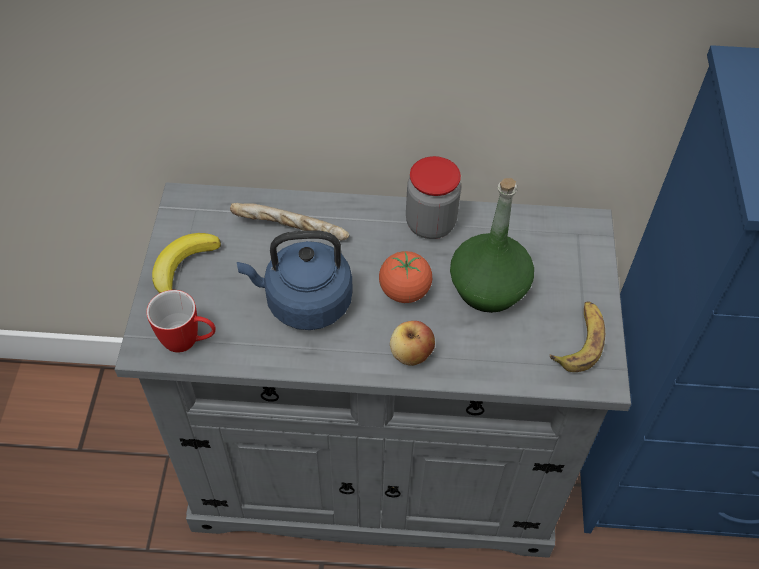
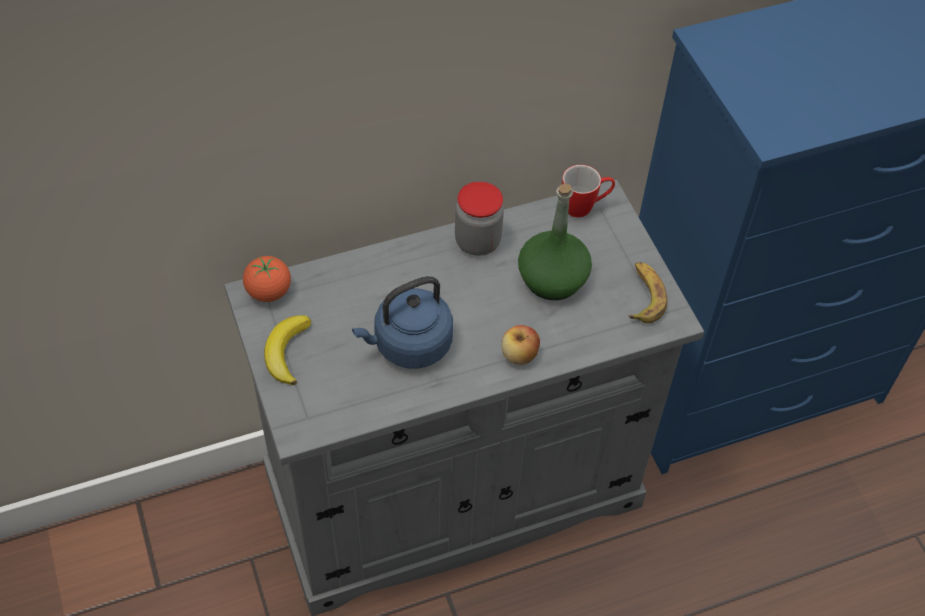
camera: 25 degrees left, 0 degrees up
(189, 342) = (331, 413): mug -> mug (585, 207)
(290, 230) = (362, 288): bread -> none
(404, 291) = (486, 306): tomato -> tomato (269, 292)

